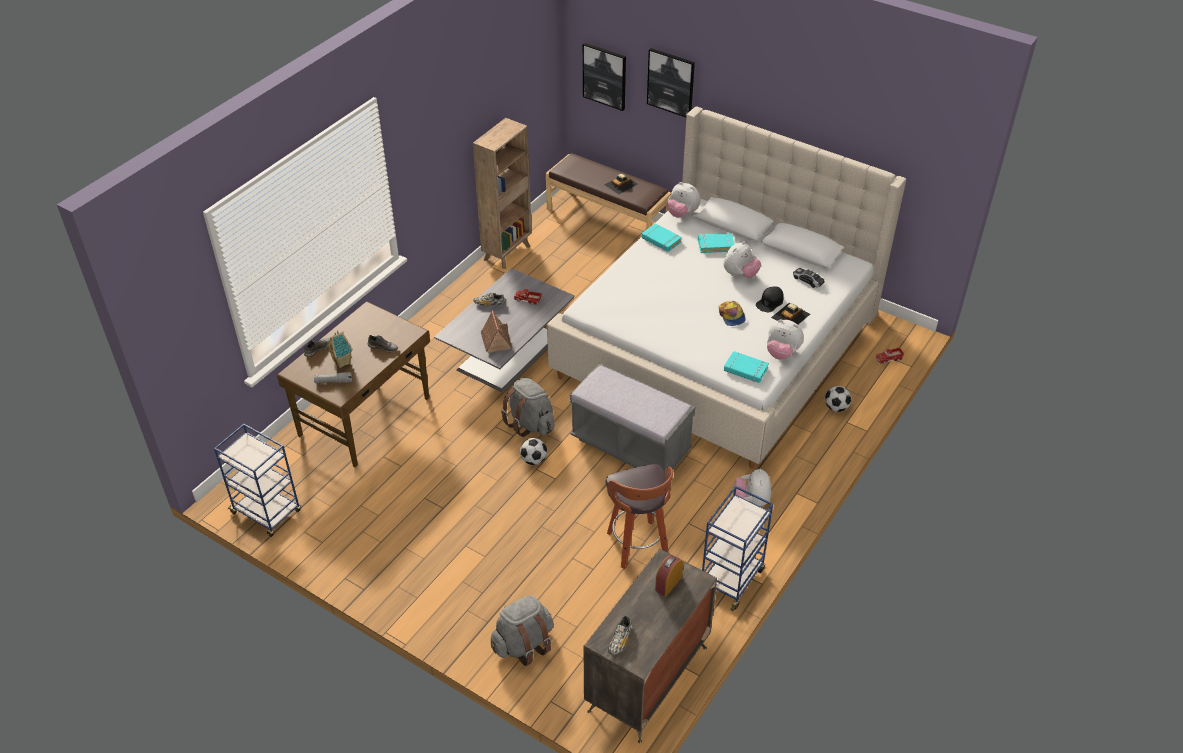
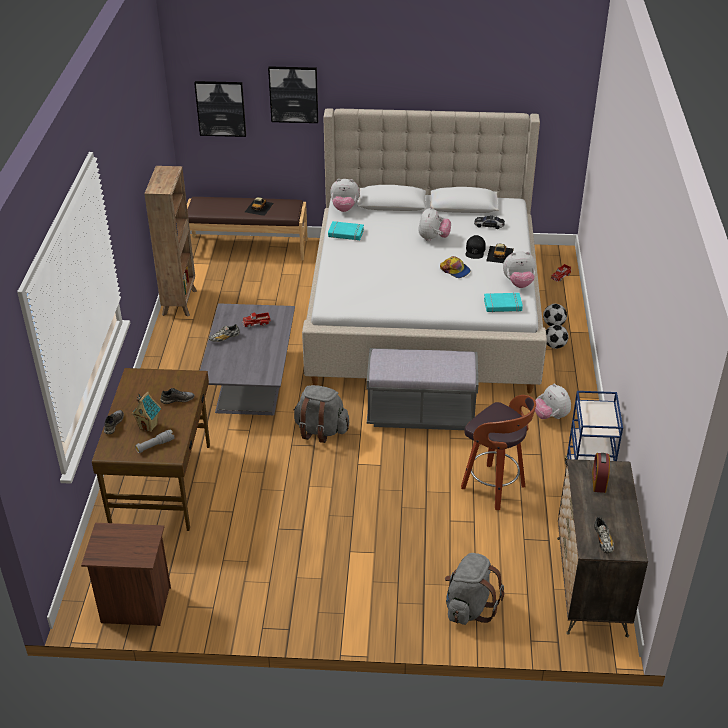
camera: 30 degrees left, 5 degrees down
(267, 512) = (135, 606): blue cart -> brown nightstand
(496, 340) = (257, 365): toy house -> none
(533, 460) = (349, 458): football -> football (554, 346)
(716, 245) = (394, 223): turquoise book -> none

